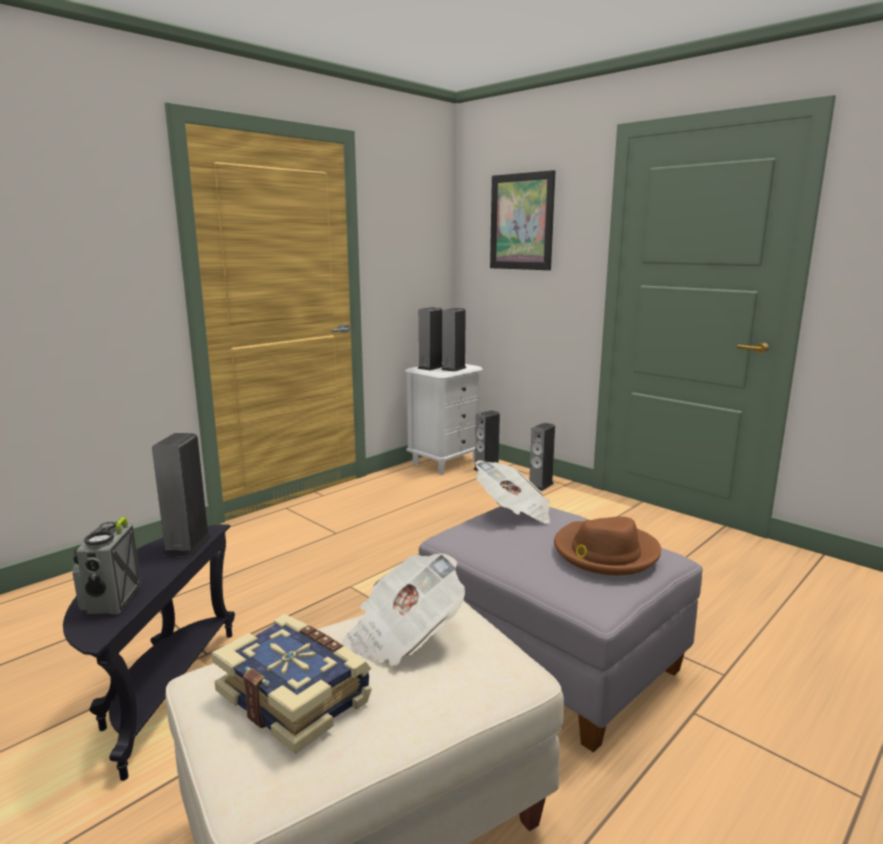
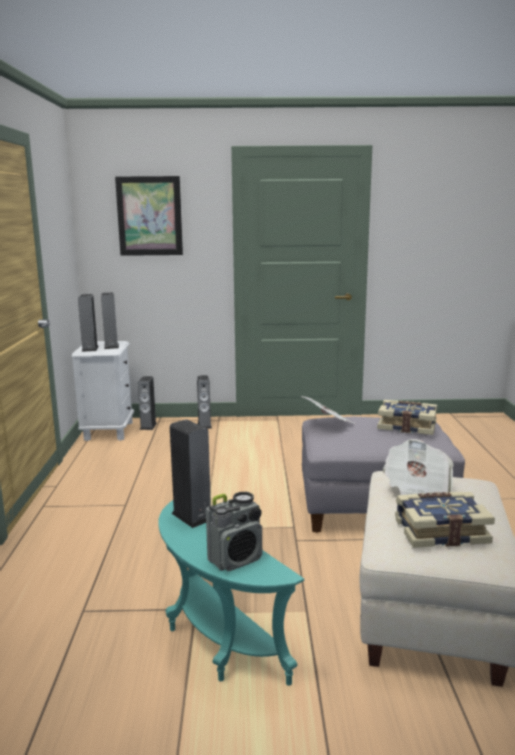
camera: 45 degrees left, 0 degrees up
(111, 600) = (236, 559): radio -> radio turned 75 degrees counterclockwise
(161, 694) = (216, 642): black side table -> turquoise side table
(605, 552) = (407, 426): brown hat -> book

